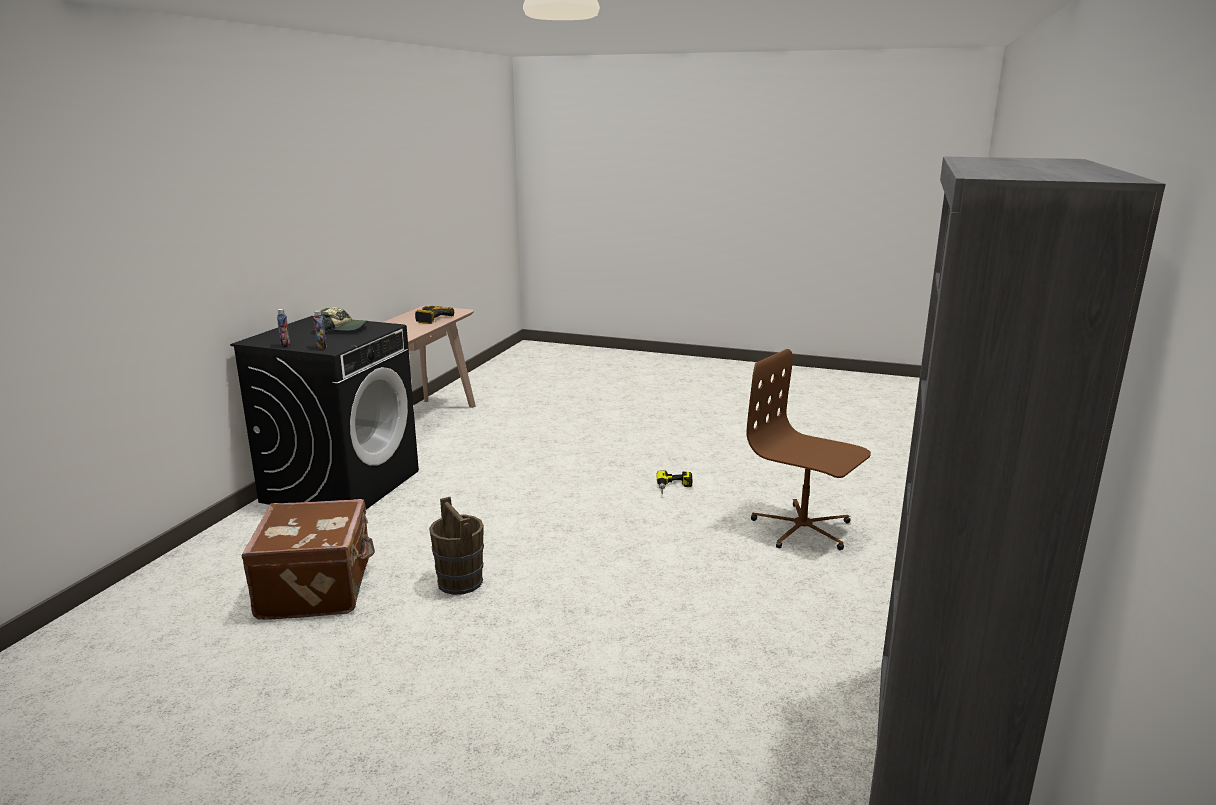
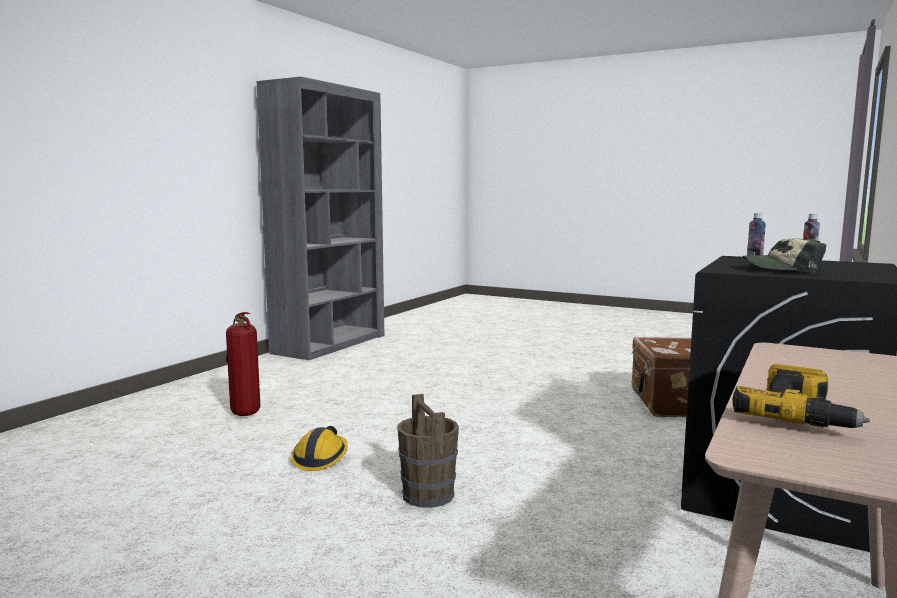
camera: 170 degrees left, 10 degrees down
(460, 582) = (561, 401): brown bucket -> brown bucket (428, 495)
(674, 487) = (320, 458): power drill -> hard hat
(802, 529) = (243, 413): brown office chair -> fire extinguisher

